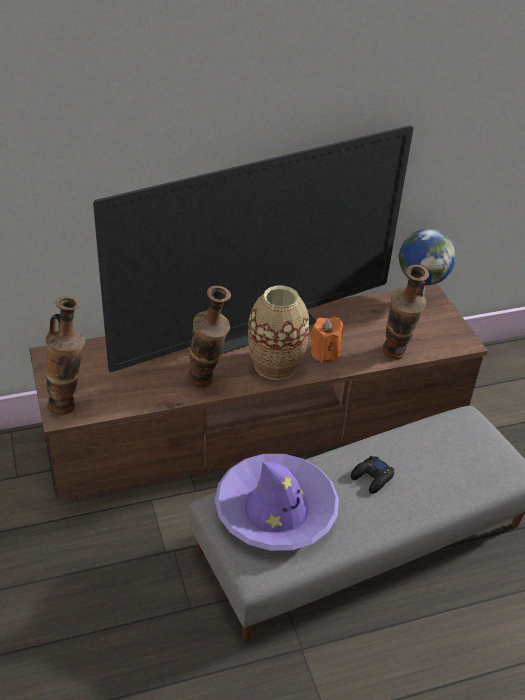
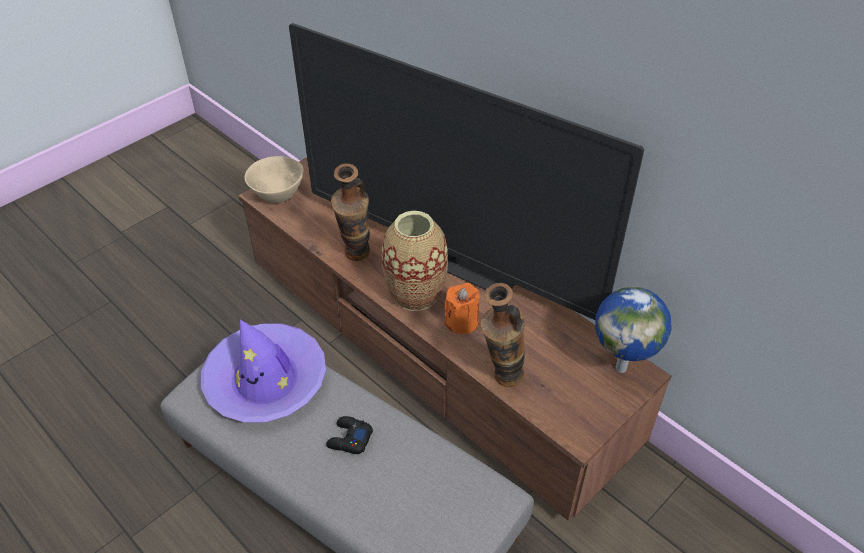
camera: 65 degrees right, 5 degrees up
(69, 404) = (277, 193): vase -> beige bowl

